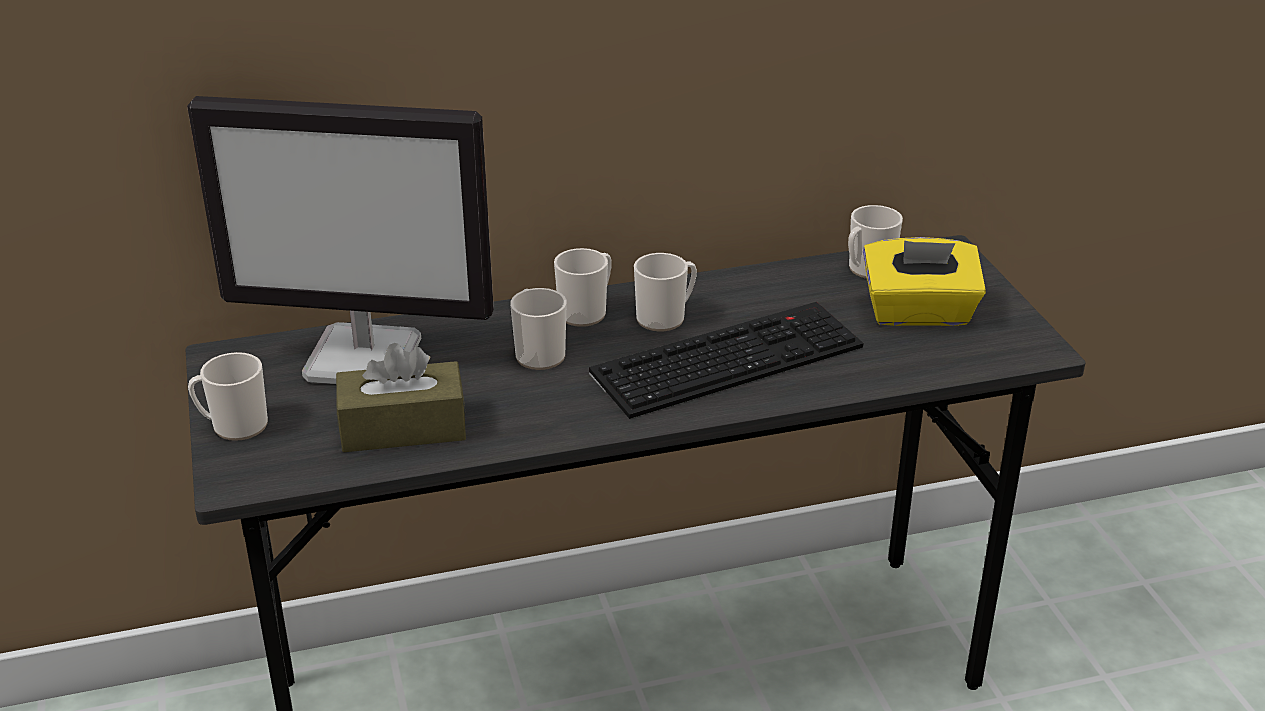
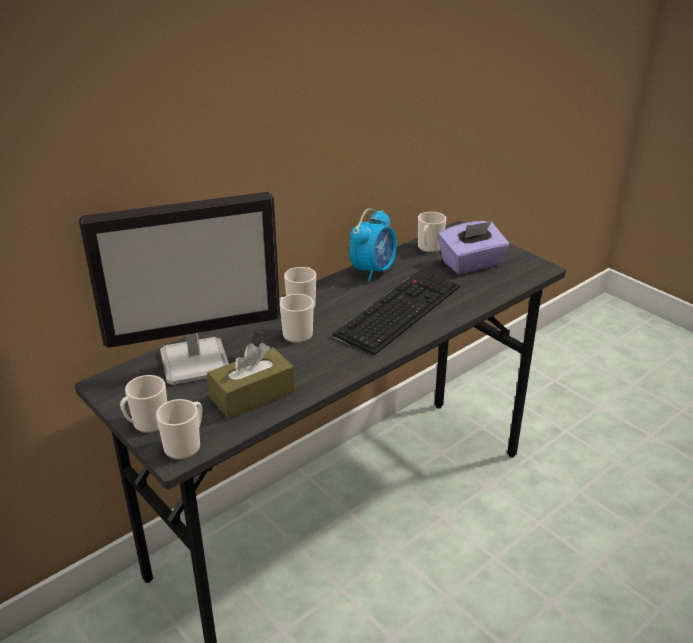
camera: 25 degrees left, 0 degrees up
(665, 317) = (348, 297): mug -> mug (185, 445)
(741, 286) = (373, 271): none -> alarm clock
(918, 313) = (471, 264): yellow tissue box -> purple tissue box

